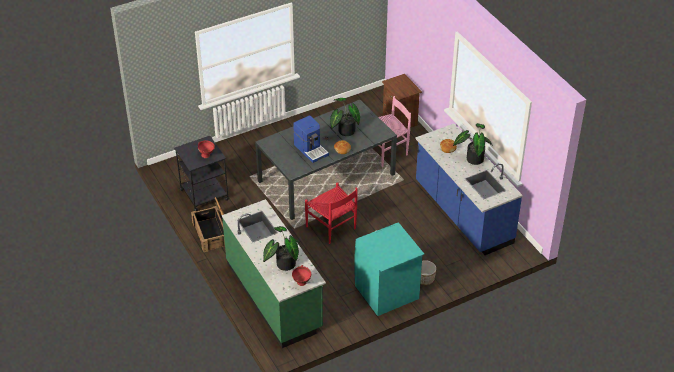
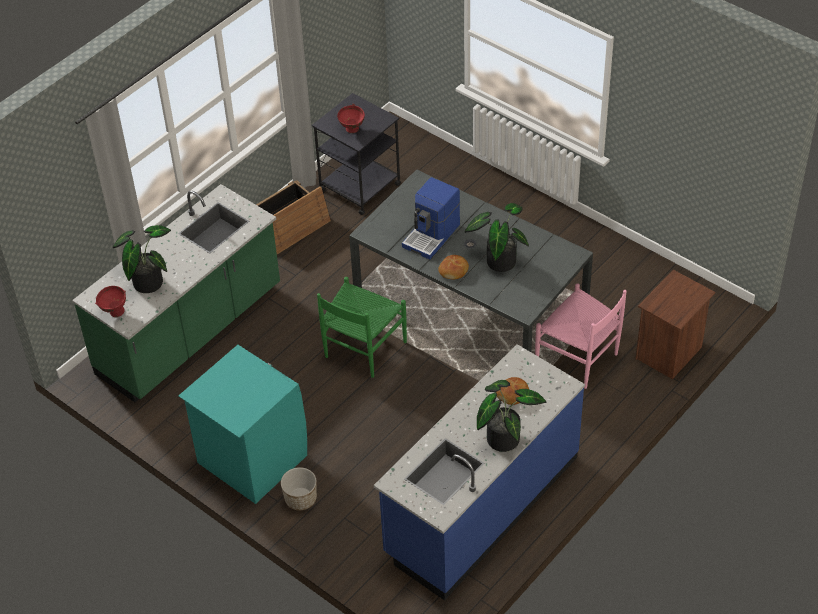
camera: 70 degrees right, 5 degrees up
(332, 227) = (363, 349): red chair -> green chair

